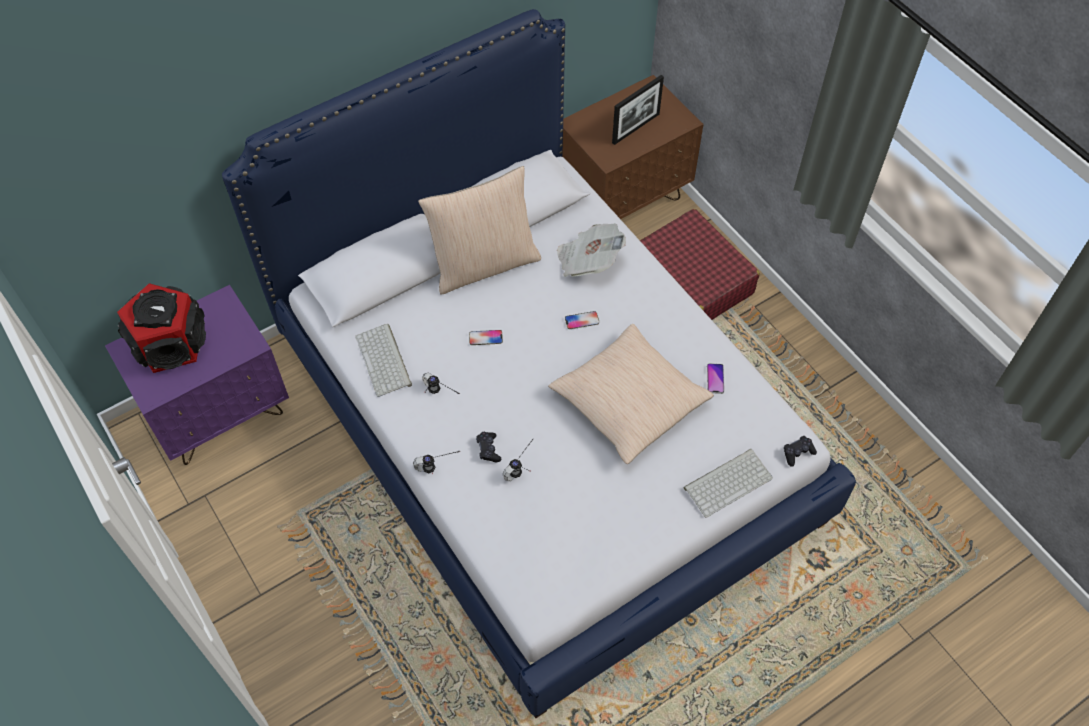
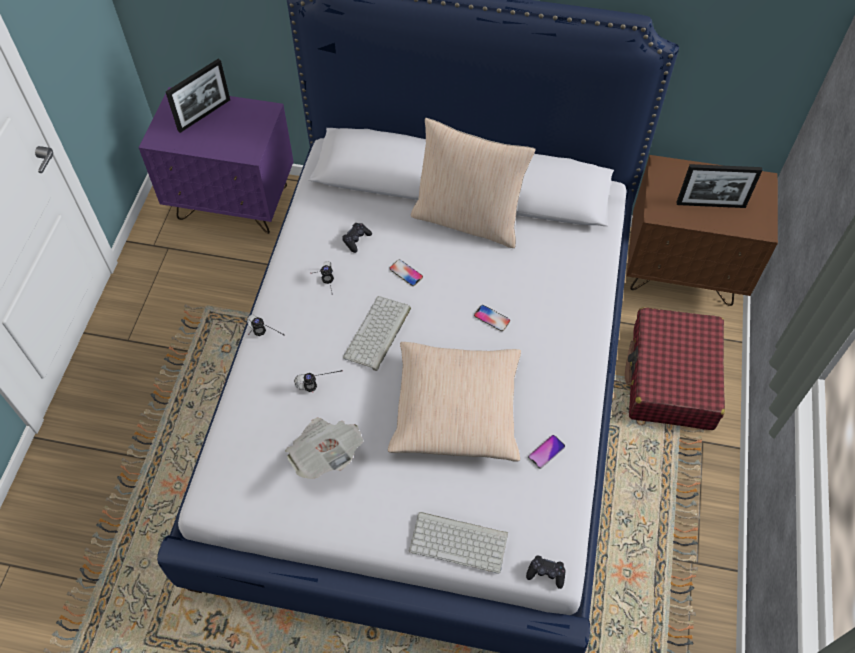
camera: 45 degrees right, 0 degrees up
(170, 344) = (204, 115): speaker -> picture frame
(385, 361) = (319, 233): keyboard -> keyboard (378, 334)
(488, 449) = (313, 354): black game controller -> black game controller (356, 240)
(588, 261) = (550, 278): newspaper -> newspaper (325, 454)

